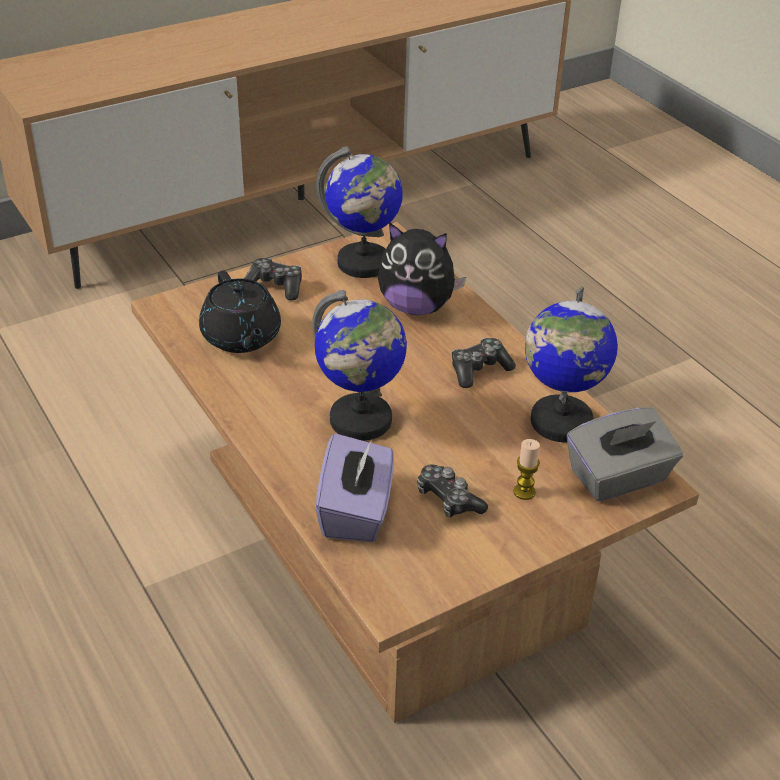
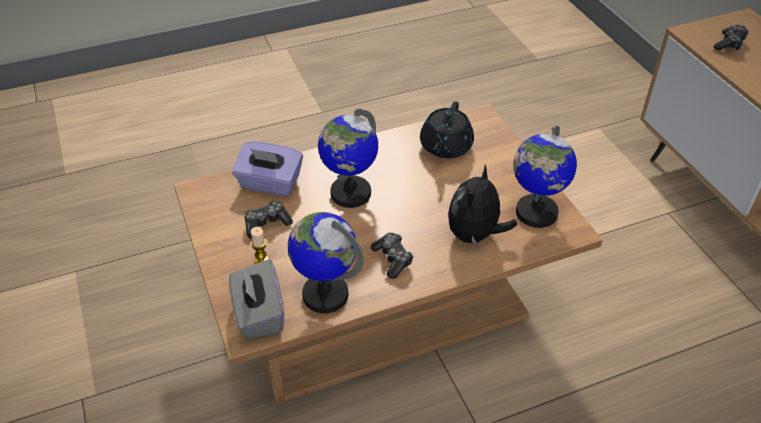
camera: 100 degrees right, 5 degrees up
(241, 337) = (445, 147): black teapot -> black teapot turned 60 degrees counterclockwise
(275, 286) = (505, 165): game controller -> game controller (729, 44)

